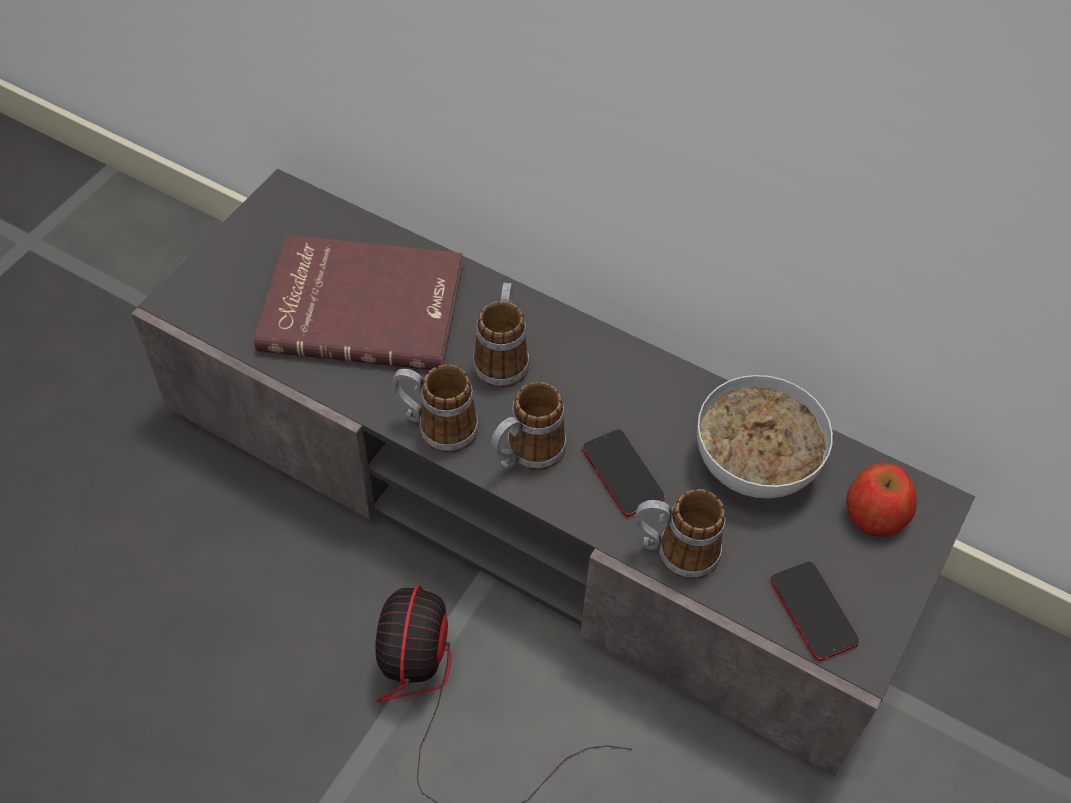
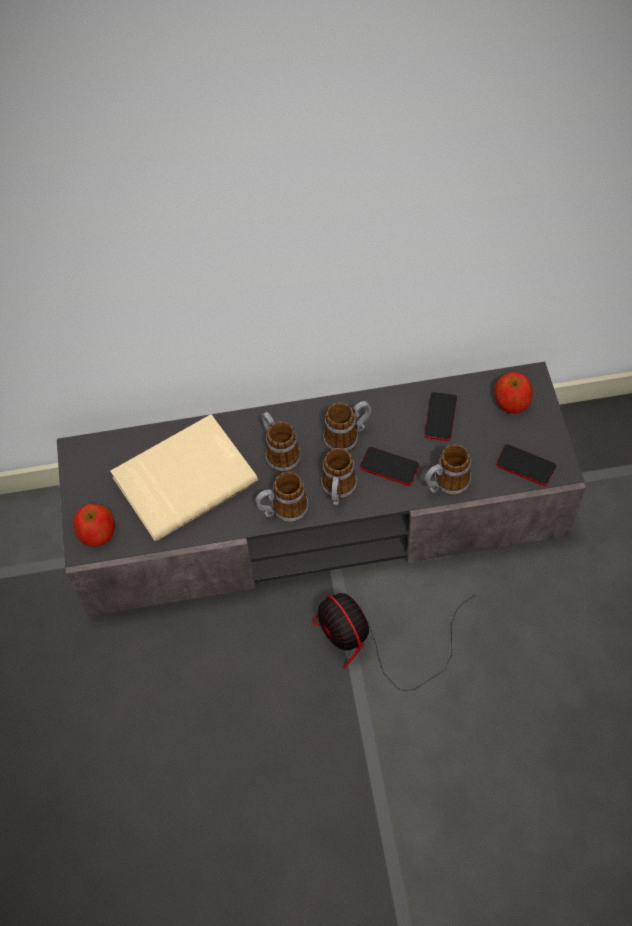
camera: 35 degrees left, 5 degrees up
(209, 294) = (97, 532): none -> apple
(363, 306) = (183, 478): red book -> beige book
(605, 398) = (347, 436): none -> mug
(752, 462) = (440, 417): bowl -> phone

